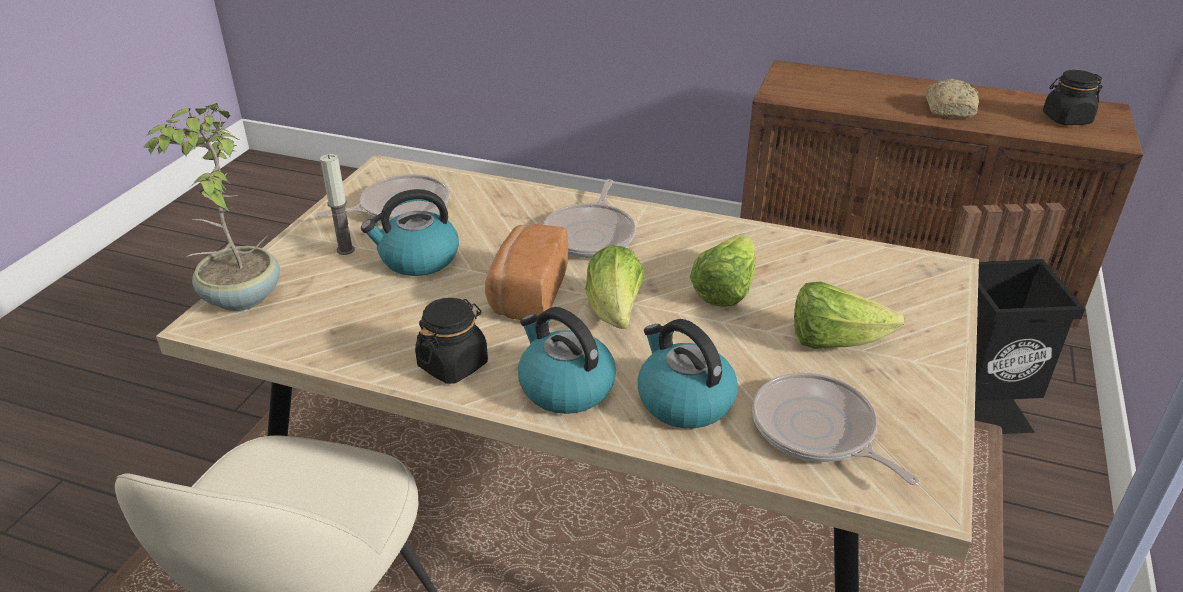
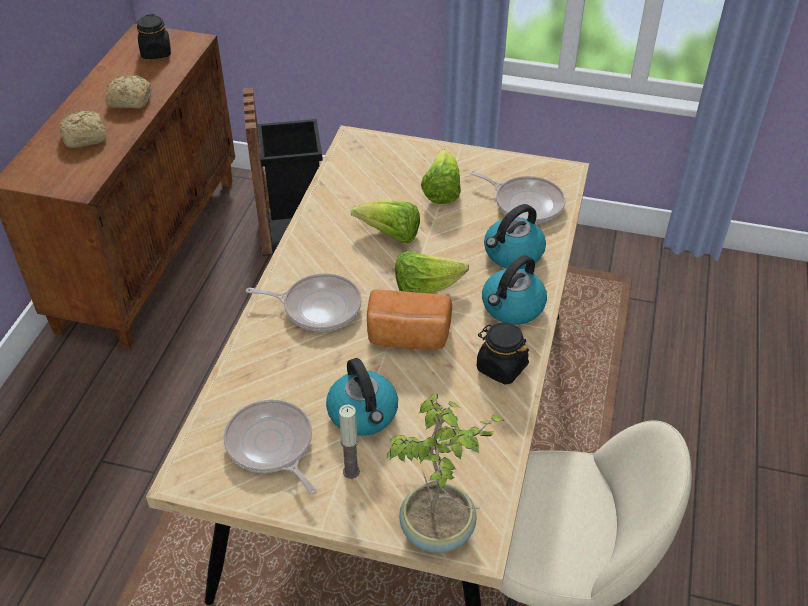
camera: 95 degrees left, 10 degrees up
(817, 431) = (525, 203): frying pan -> frying pan turned 105 degrees counterclockwise
(867, 93) = (86, 137): none -> bread

